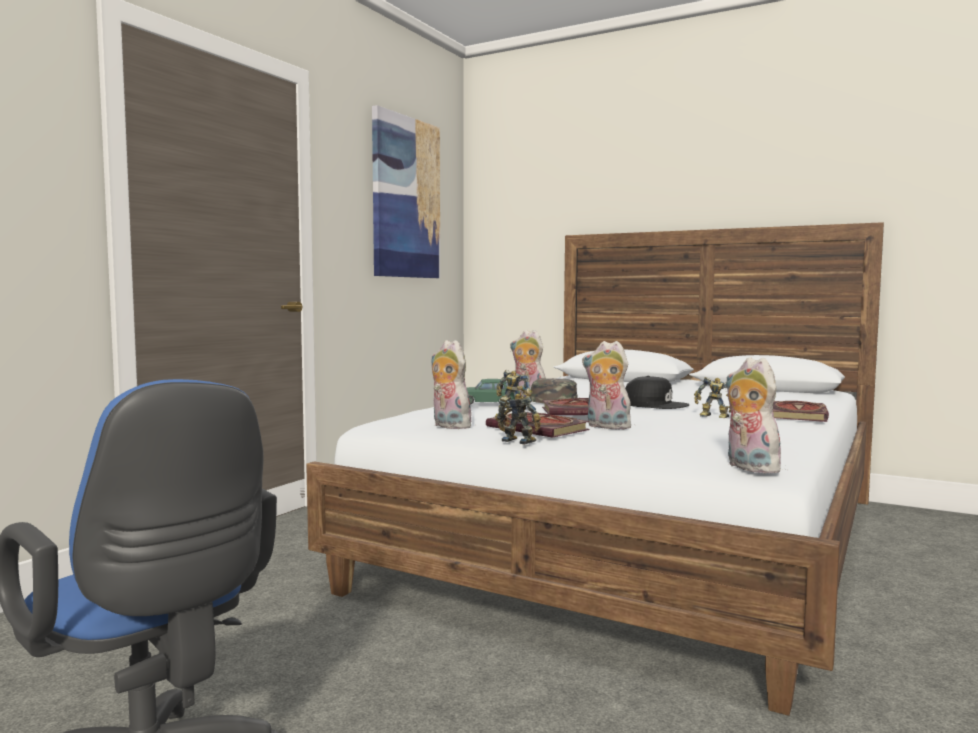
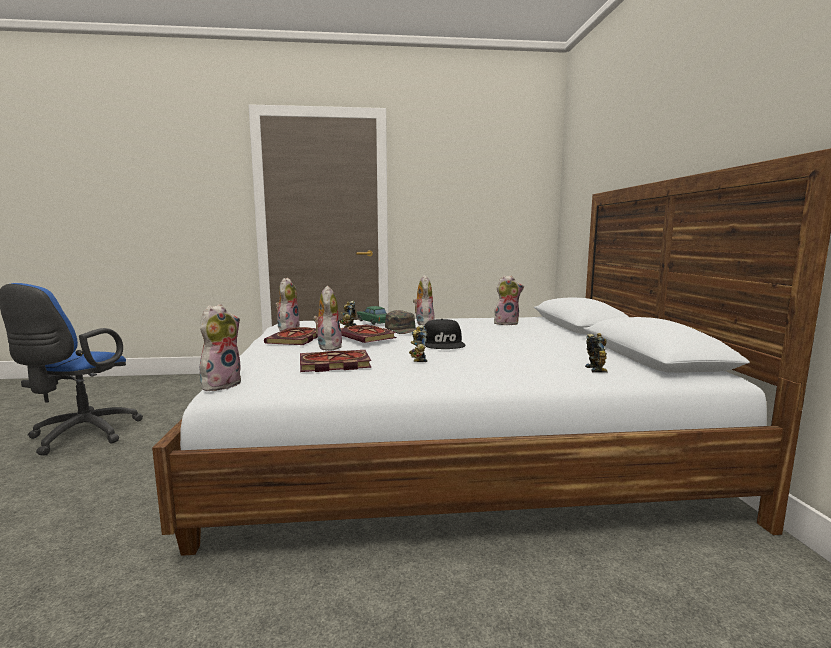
camera: 55 degrees right, 5 degrees up
(405, 198) = (482, 177): picture -> none
(519, 441) = (258, 341): toy robot -> toy robot (597, 369)
(579, 385) = (506, 323): none -> plush toy
(798, 415) = (477, 376): book -> book (333, 364)

